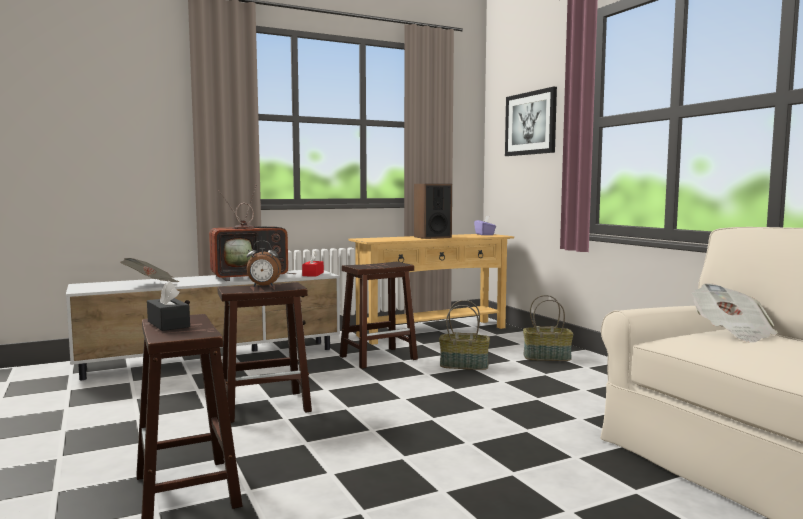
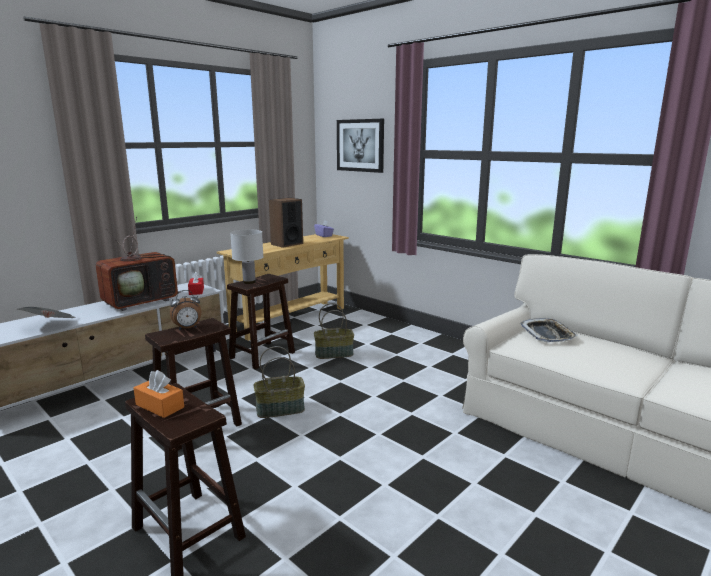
camera: 20 degrees left, 10 degrees up
(168, 324) = (160, 406): black tissue box -> orange tissue box
(367, 265) = (249, 282): none -> white table lamp
(547, 357) = (389, 336): basket -> basket (280, 409)
(732, 333) = (547, 334): newspaper -> tray

